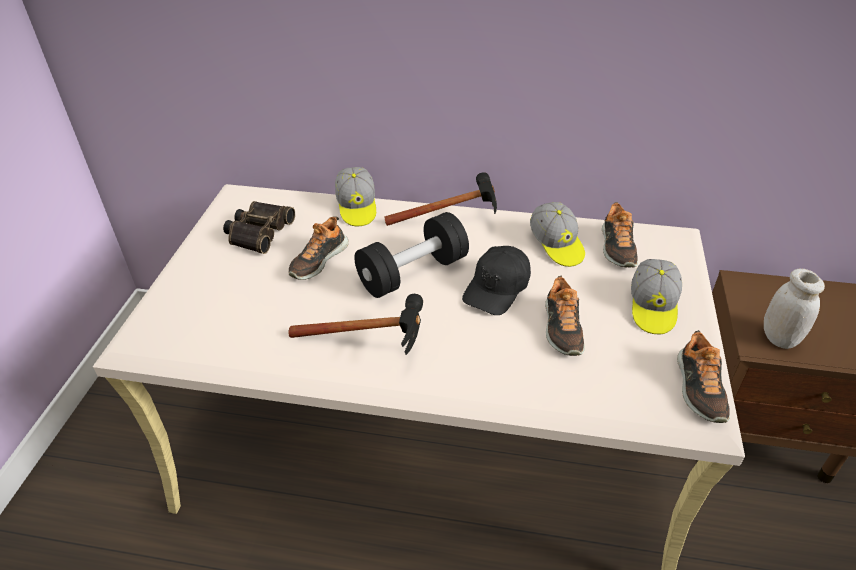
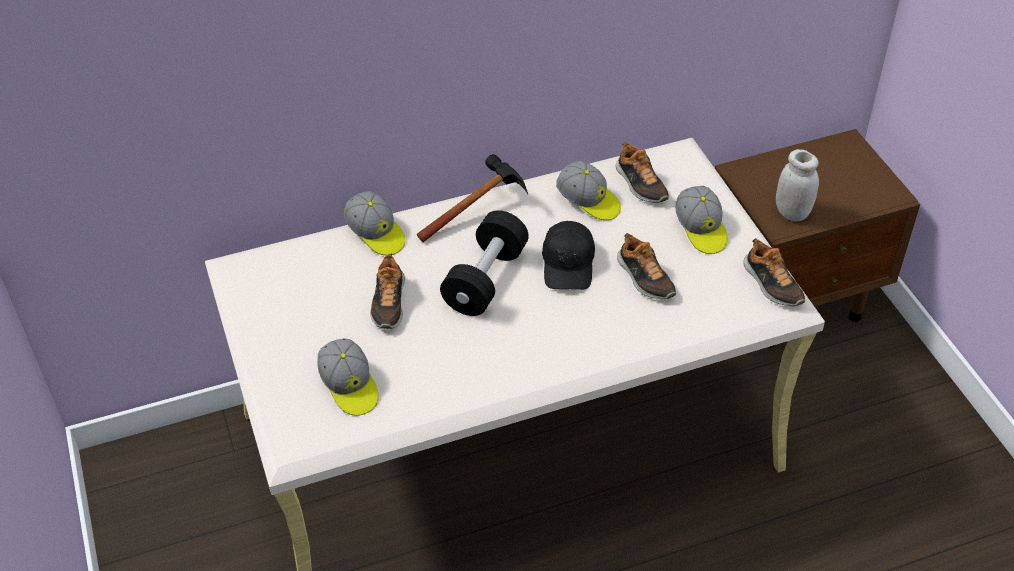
camera: 30 degrees left, 5 degrees up
(225, 312) = (349, 386): none -> cap
(258, 232) = (302, 298): binoculars -> none
(374, 343) = (505, 356): hammer -> none

